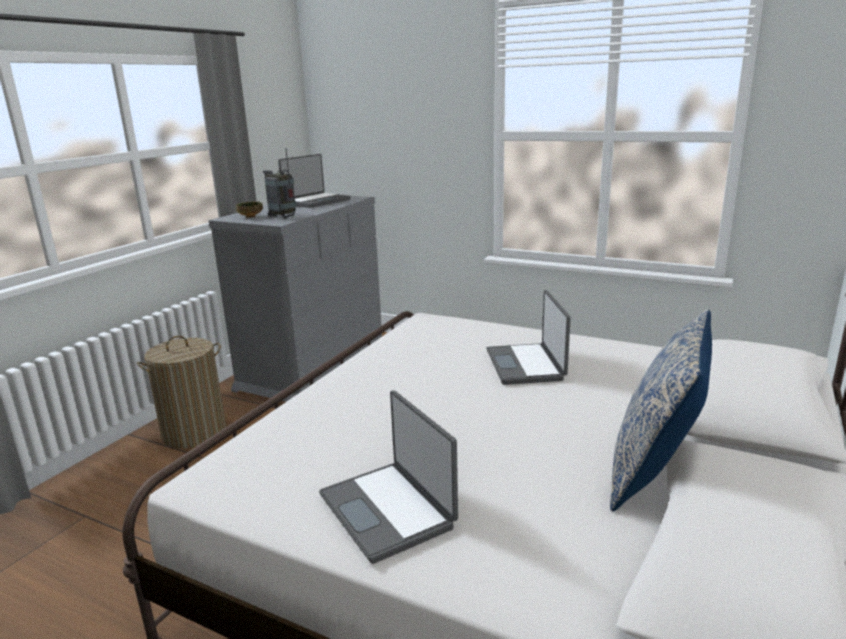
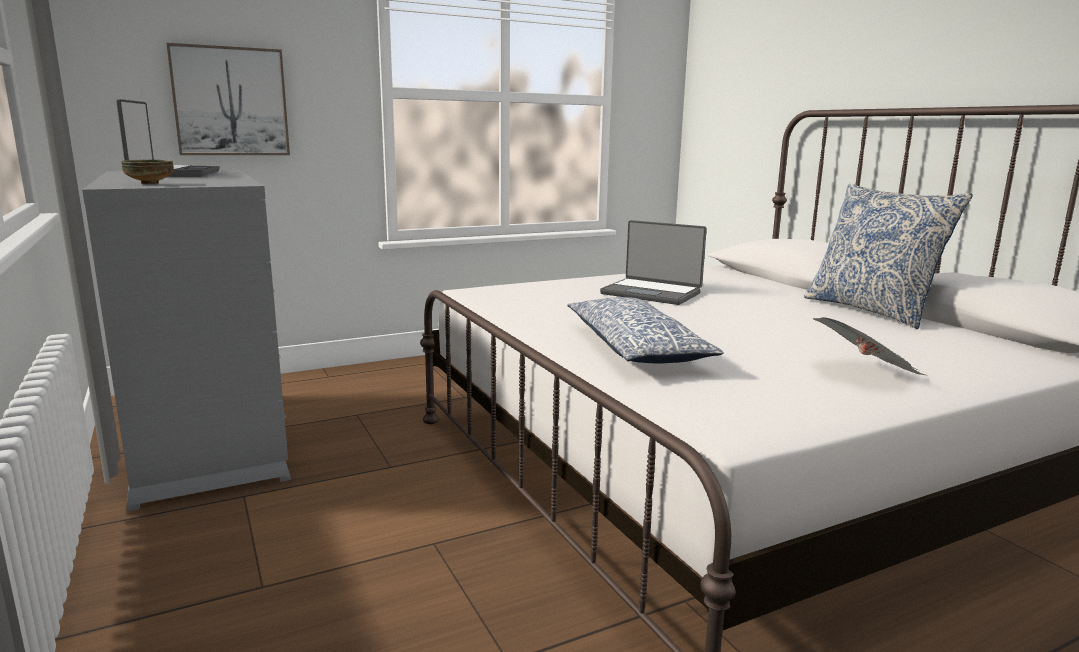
camera: 55 degrees left, 5 degrees down
(194, 432) = (184, 573): laundry basket -> none
(283, 216) = (211, 181): radio -> none
(347, 406) = (635, 348): none -> pillow
(389, 510) = (867, 374): laptop -> newspaper
(394, 145) = (230, 102): none -> picture

